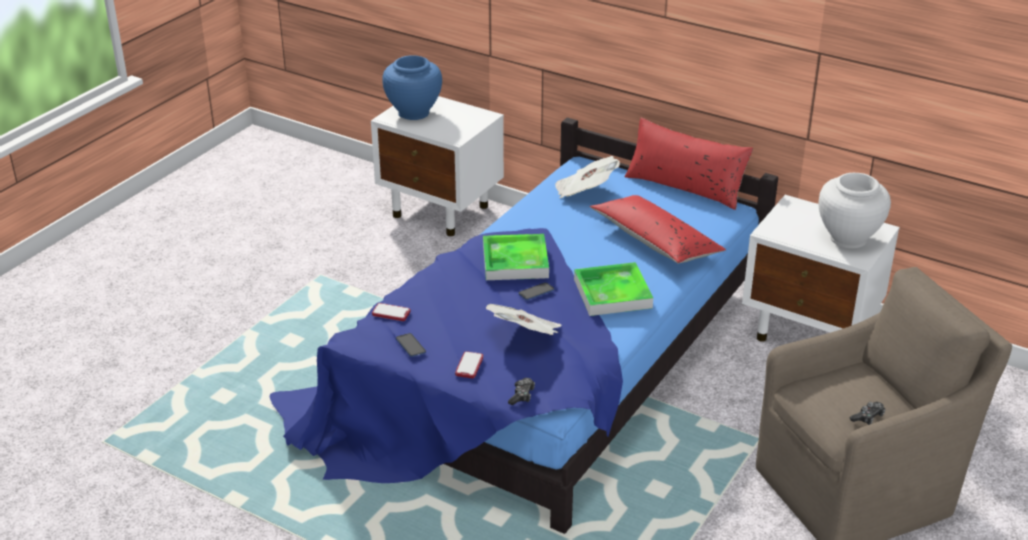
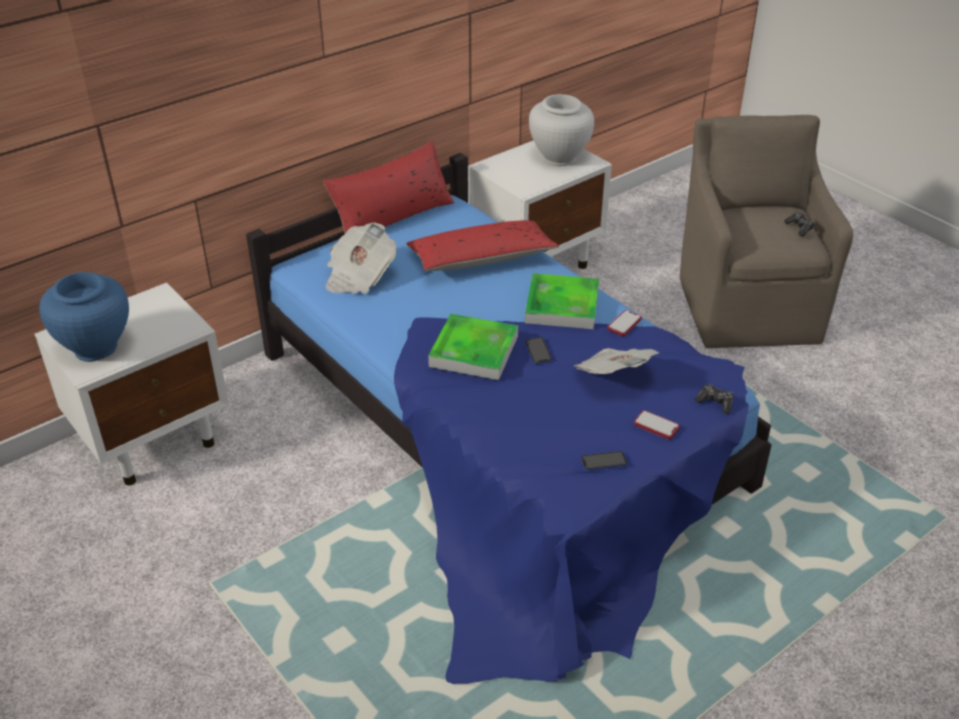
camera: 70 degrees left, 5 degrees up
(391, 313) = (531, 465): phone -> phone (624, 324)

